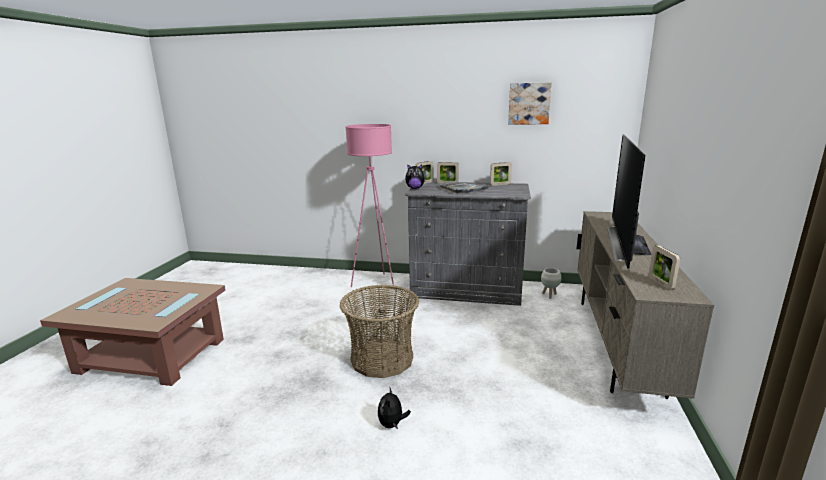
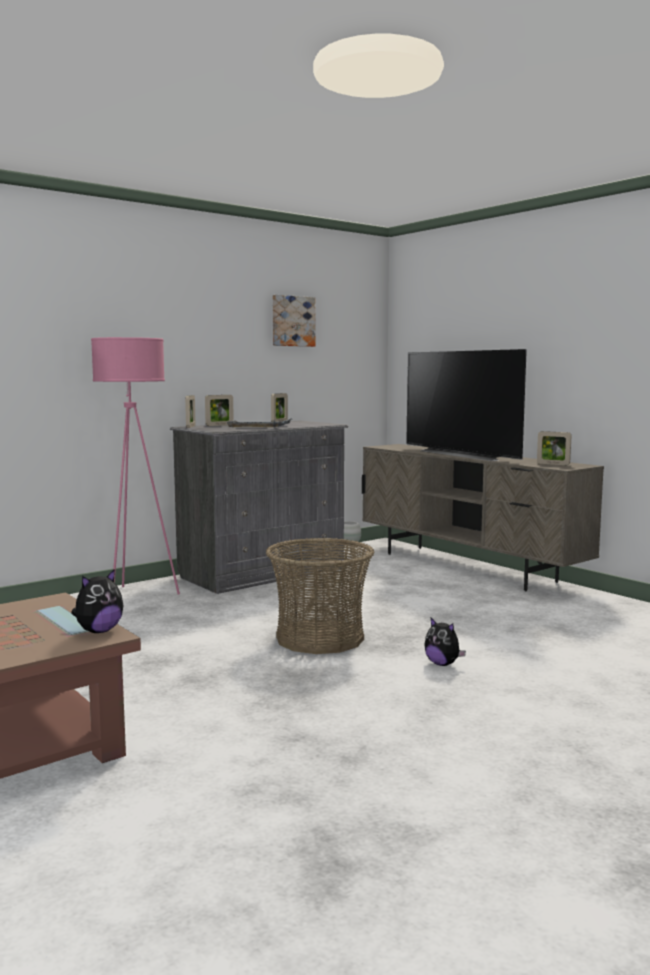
camera: 50 degrees left, 10 degrees down
(415, 188) = (202, 429): plush toy -> plush toy (98, 631)

